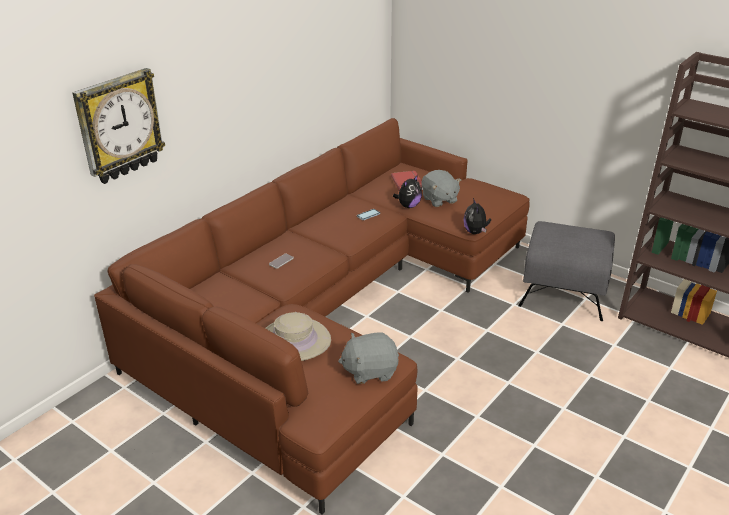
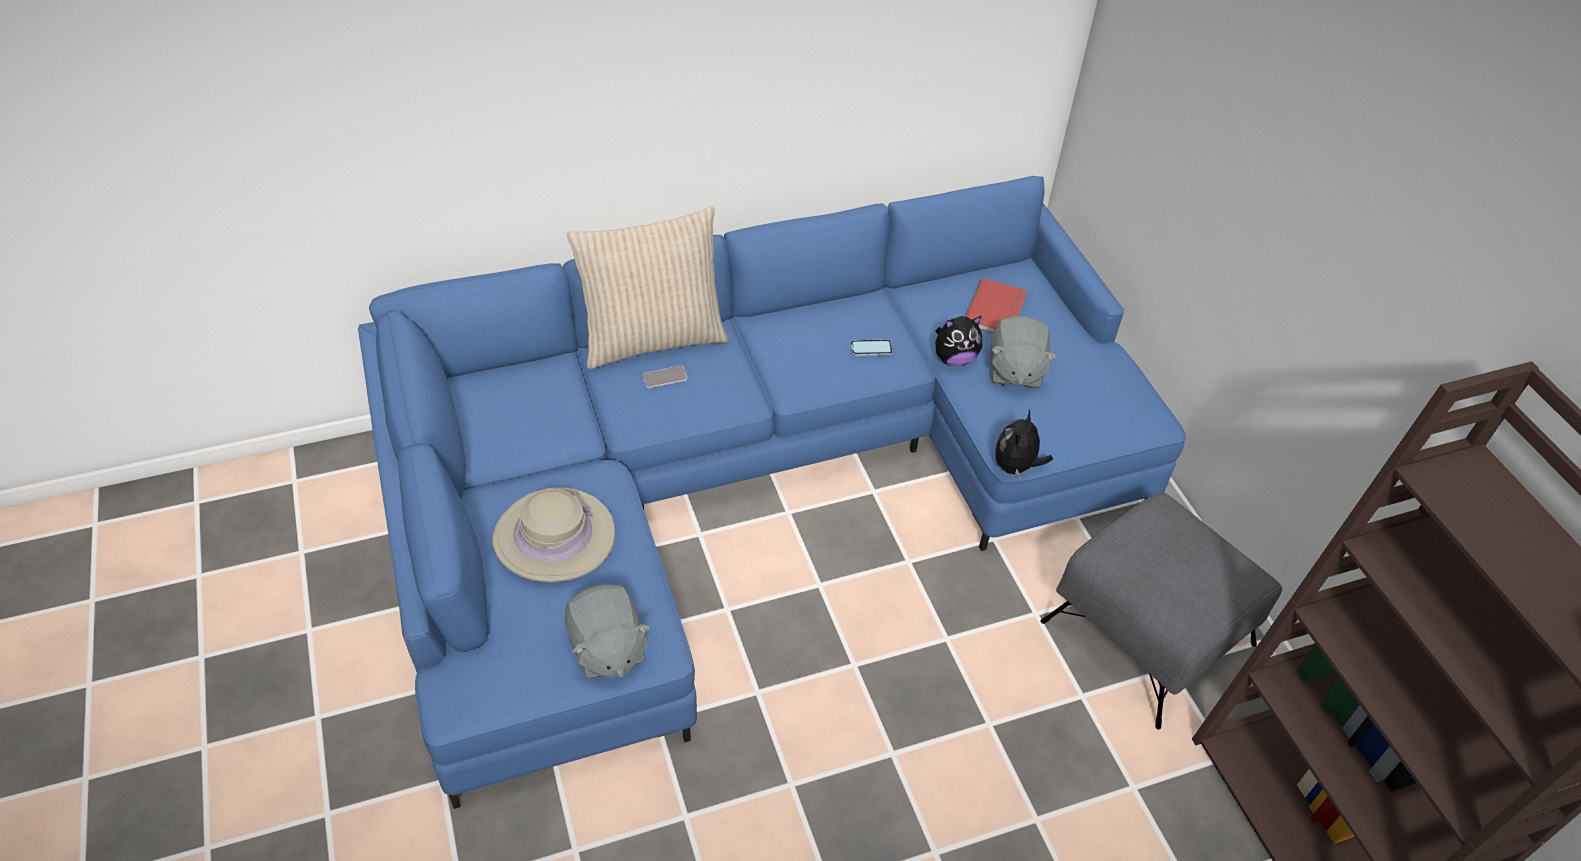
camera: 30 degrees right, 15 degrees up
(119, 126) = (422, 95): wall clock -> none
(258, 250) = (653, 338): none -> beige pillow
(333, 313) = (745, 481): brown sofa -> blue sofa
(370, 371) = (607, 649): grey plush toy -> grey plush toy turned 135 degrees counterclockwise

